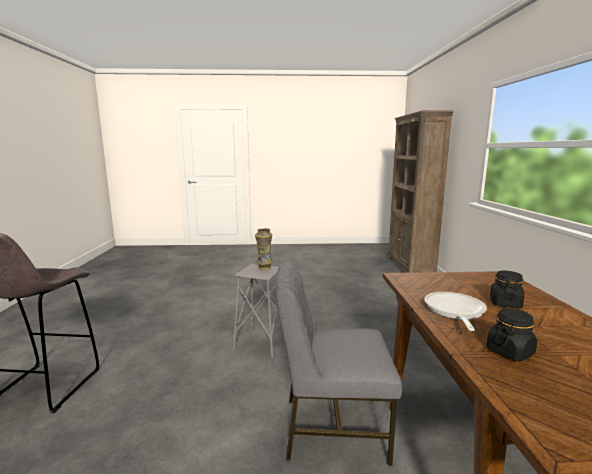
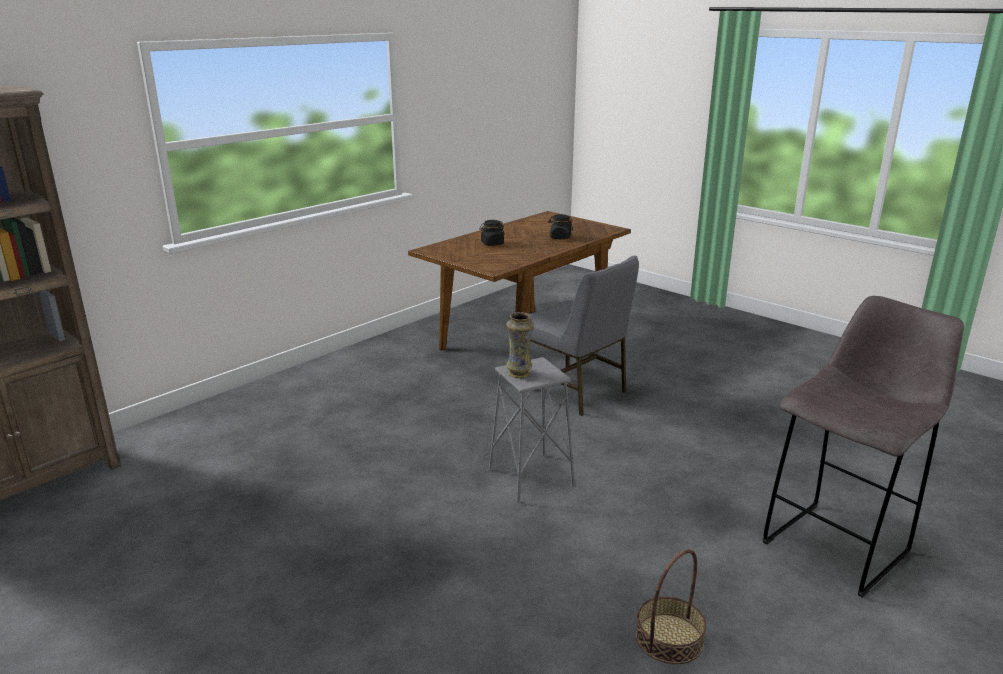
camera: 135 degrees left, 10 degrees up
(142, 318) = (669, 638): none -> basket
(454, 312) = (533, 249): frying pan -> none

